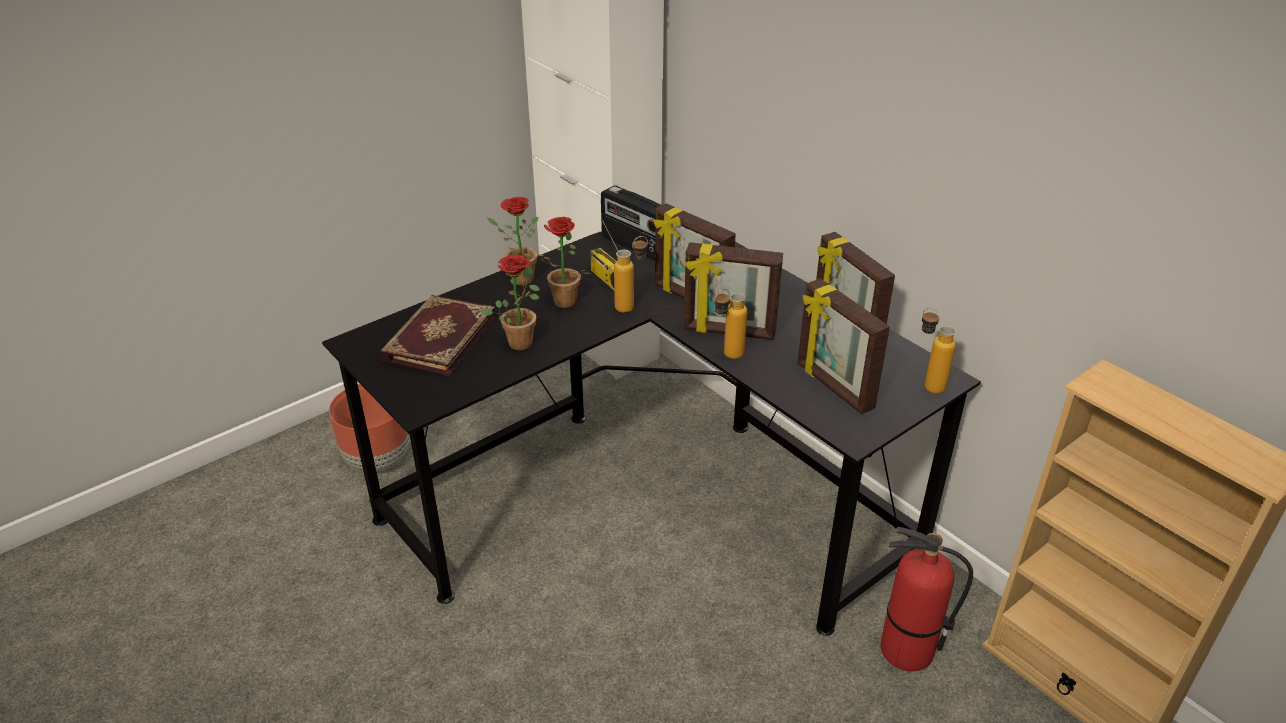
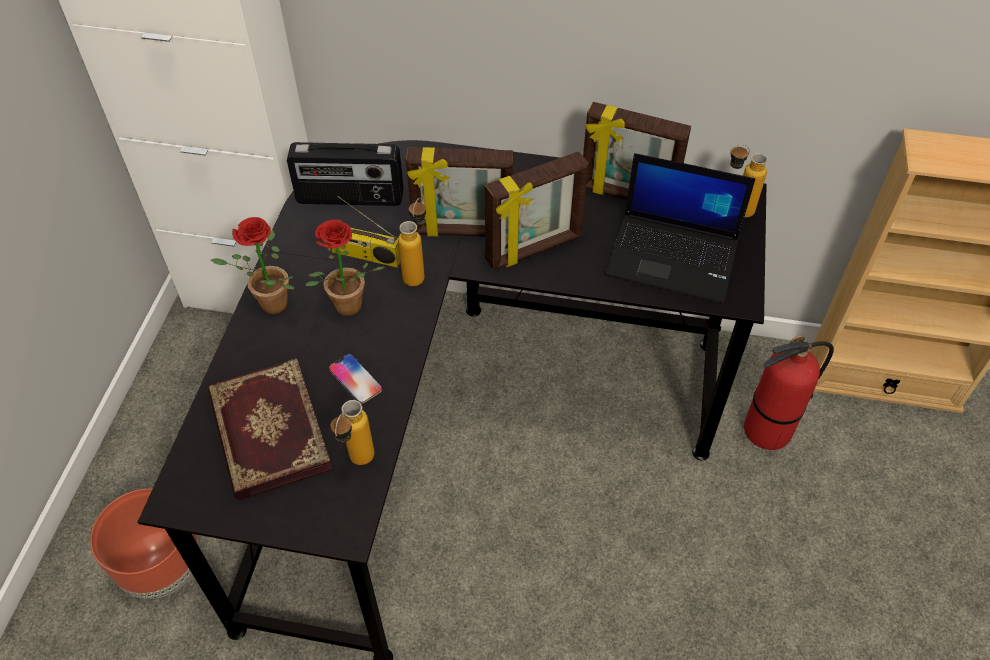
camera: 40 degrees left, 15 degrees up
(520, 340) = (355, 379): potted plant -> phone
(726, 356) = (560, 278): bottle -> bottle (357, 464)
(833, 387) = (674, 257): picture frame -> laptop

